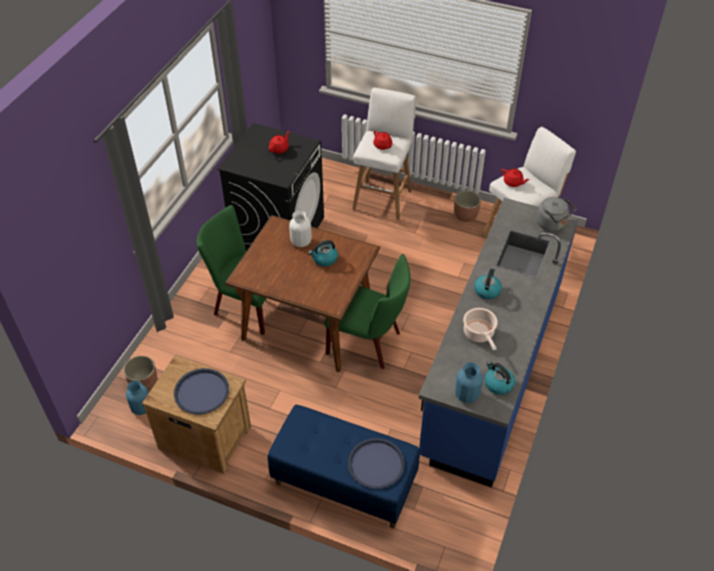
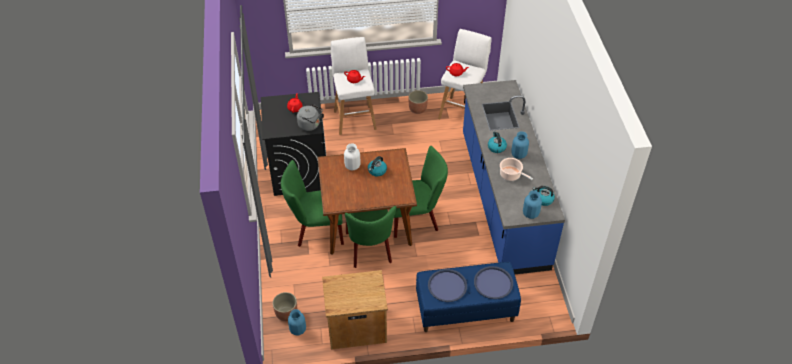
camera: 30 degrees left, 0 degrees up
(201, 392) = (359, 290): blue tray -> blue tray (447, 286)
(287, 355) = (370, 250): none -> green chair
(509, 312) = (518, 154): none -> blue vase
(552, 224) = (504, 90): grey kettle -> grey kettle (310, 125)

